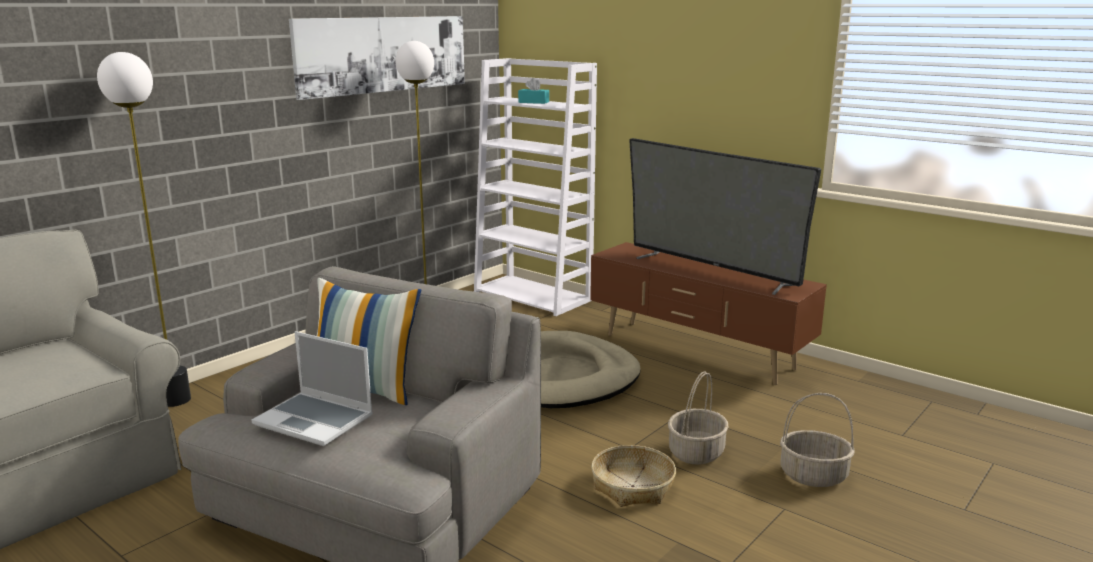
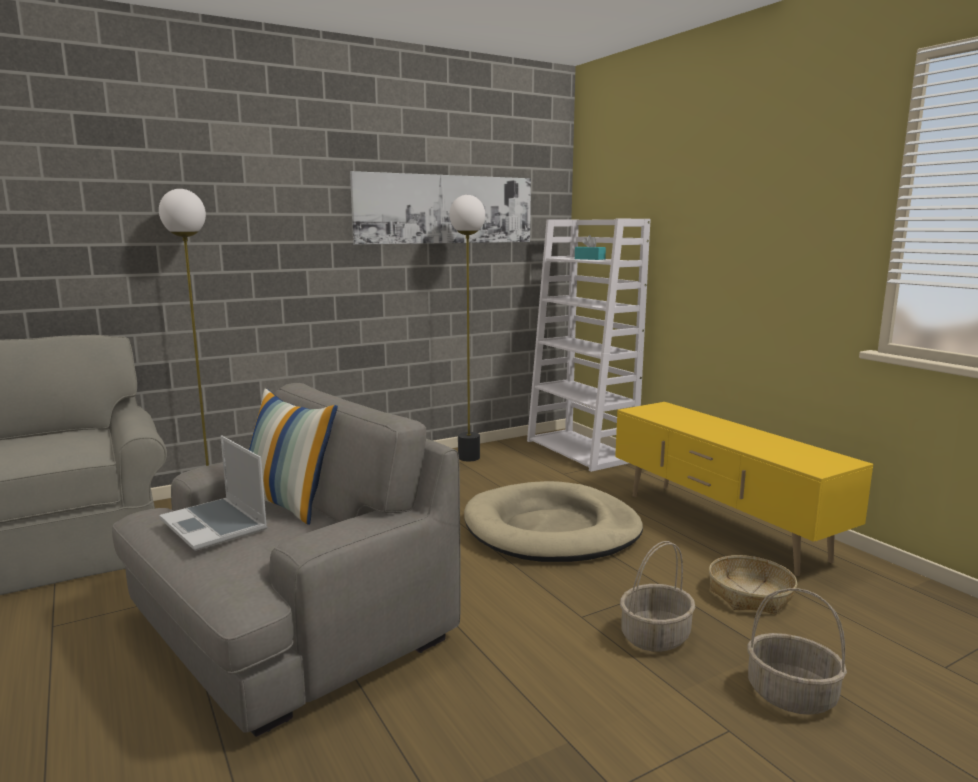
camera: 20 degrees right, 5 degrees down
(633, 486) = (558, 661): basket -> basket (750, 595)
(697, 352) = (721, 527): brown tv stand -> yellow tv stand
(711, 271) = (737, 436): television -> none

